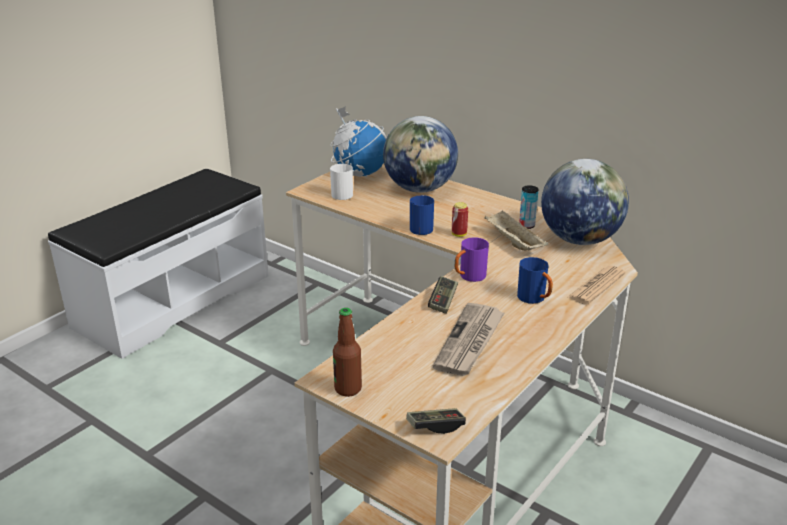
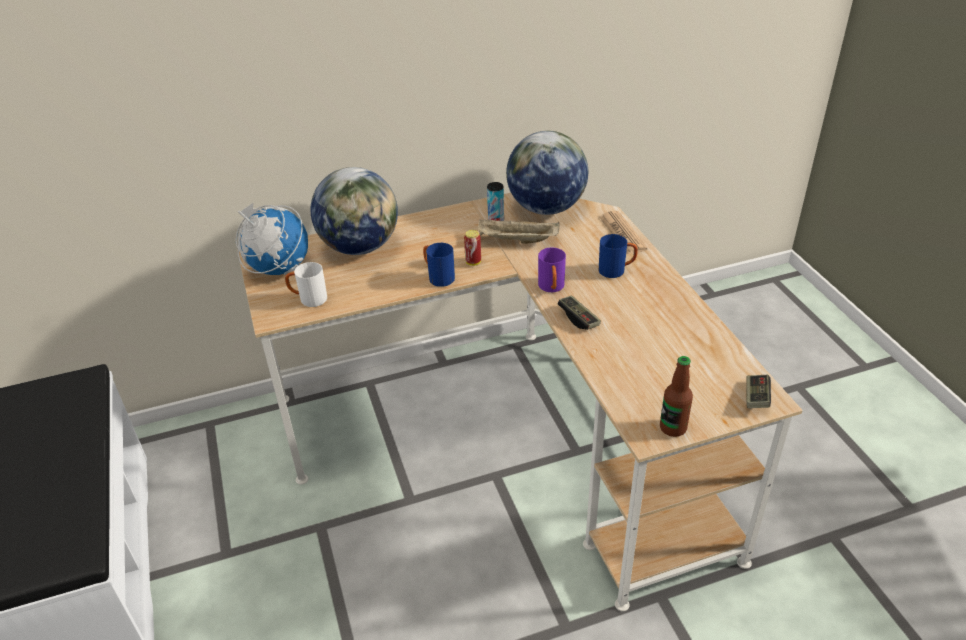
camera: 55 degrees left, 10 degrees up
(470, 342) = (652, 330): newspaper -> none

